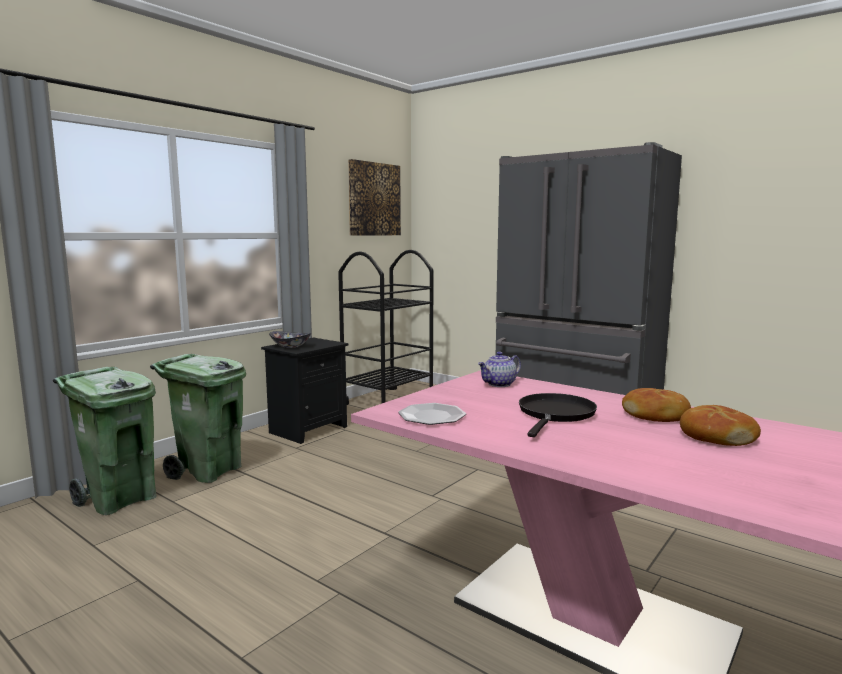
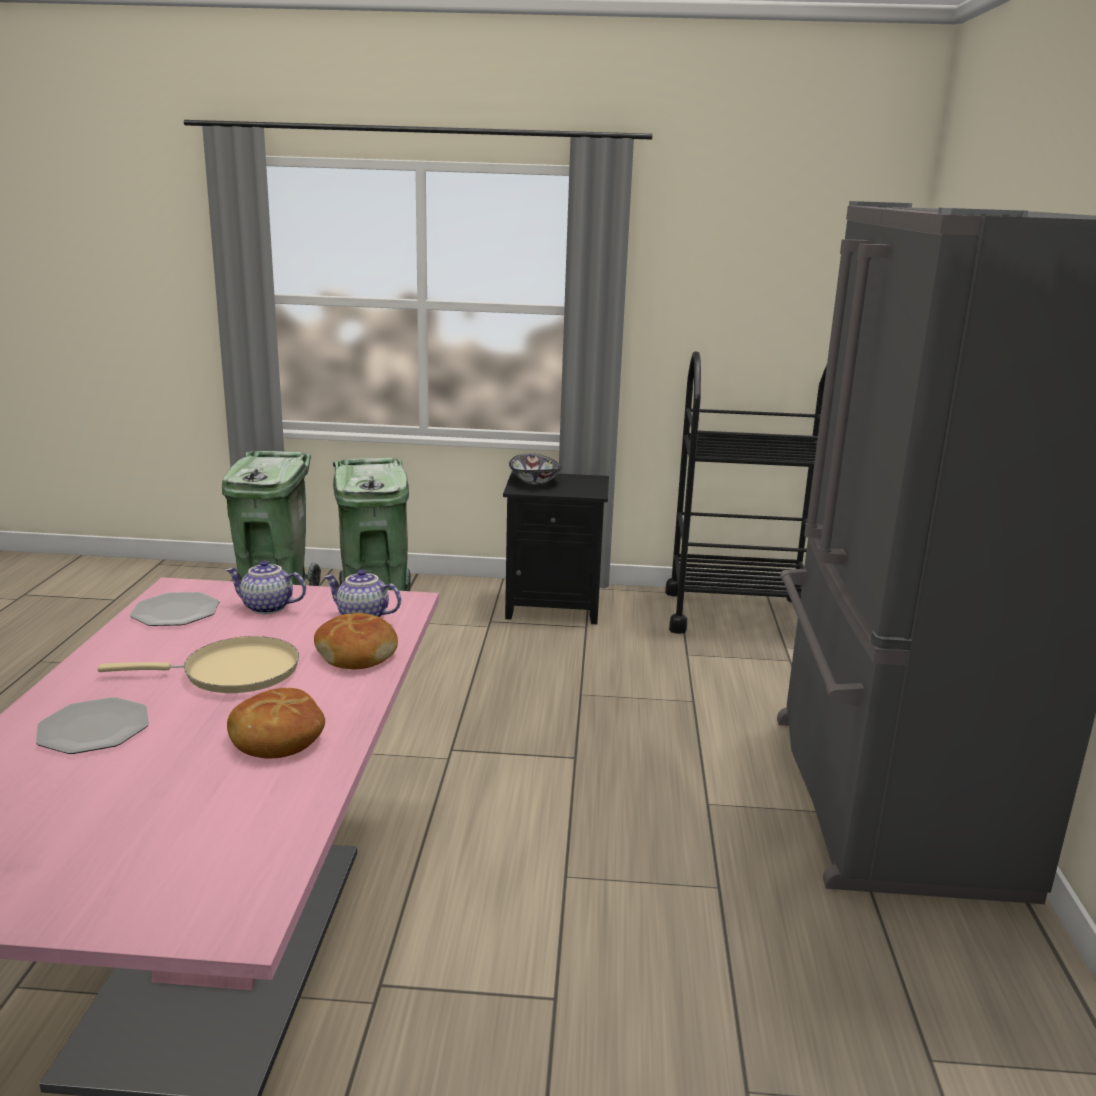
camera: 55 degrees right, 10 degrees up
(374, 199) = (809, 252): picture -> none
(456, 398) = (266, 608): none -> teapot
(555, 414) = (232, 672): black frying pan -> beige frying pan
(617, 450) = (94, 728): none -> plate
(716, 437) = (192, 790): bread -> bread (357, 653)

